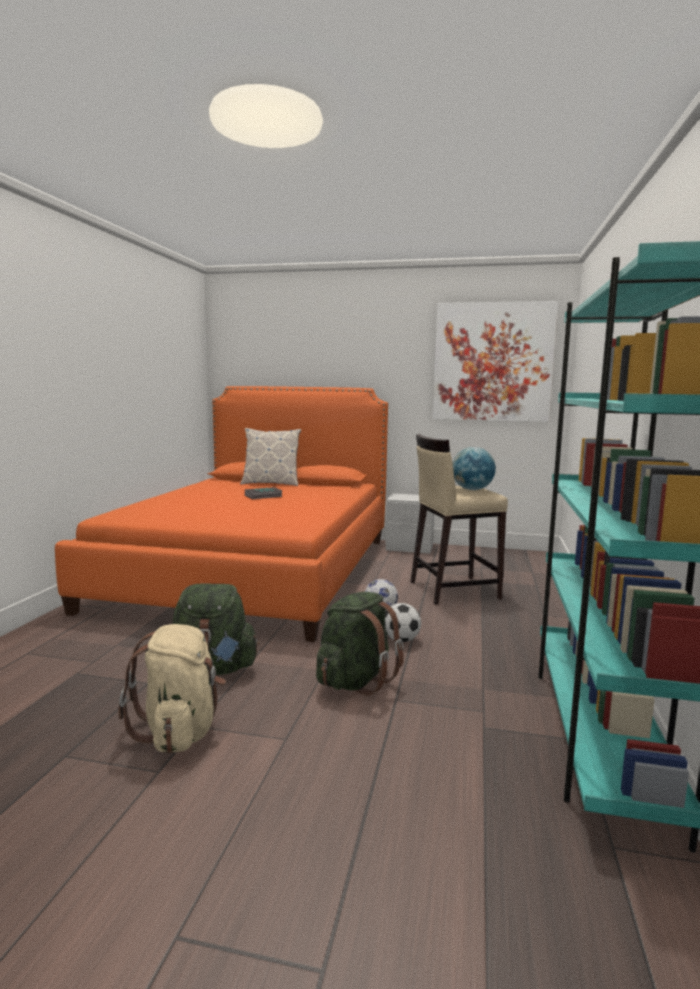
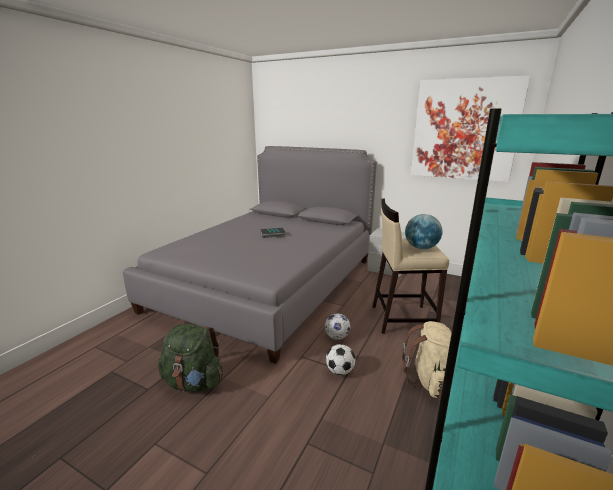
camera: 15 degrees right, 10 degrees up
(179, 731) = (141, 447): beige backpack -> beige backpack (431, 381)
(254, 571) = (268, 283): orange bed -> grey bed
(271, 483) = (288, 219): pillow -> none
(355, 681) = (286, 413): green backpack -> none

